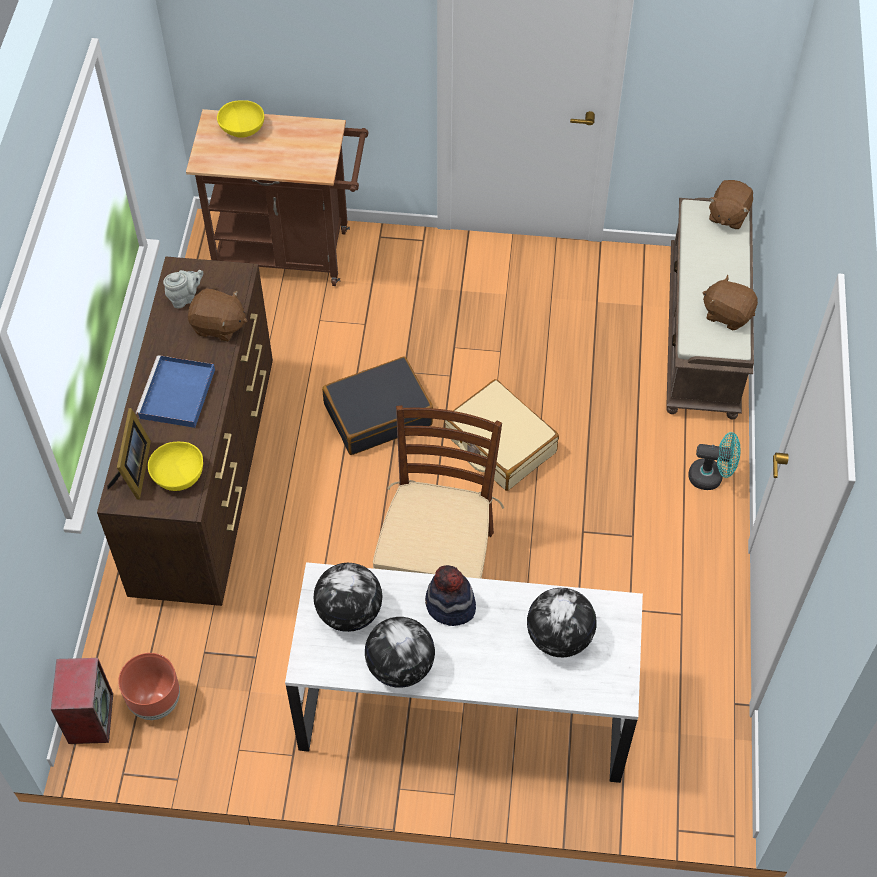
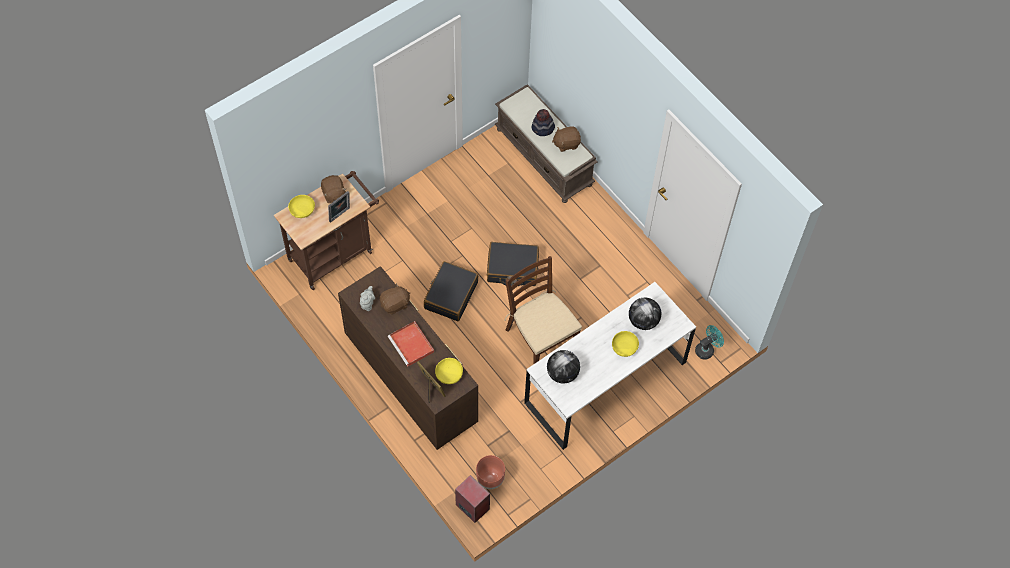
camera: 45 degrees left, 5 degrees up
(177, 395) = (412, 345): blue tray -> red tray
(282, 167) = (340, 215): none -> picture frame
(400, 666) = (600, 377): globe -> none
(450, 605) = (594, 341): hat -> hat (543, 128)
(486, 653) = (624, 347): none -> yellow bowl
(500, 444) = (512, 268): beige suitcase -> black suitcase
(711, 477) = (605, 217): turquoise fan -> turquoise fan (707, 349)
(727, 215) = (524, 98): brown plush toy -> brown plush toy (333, 194)

